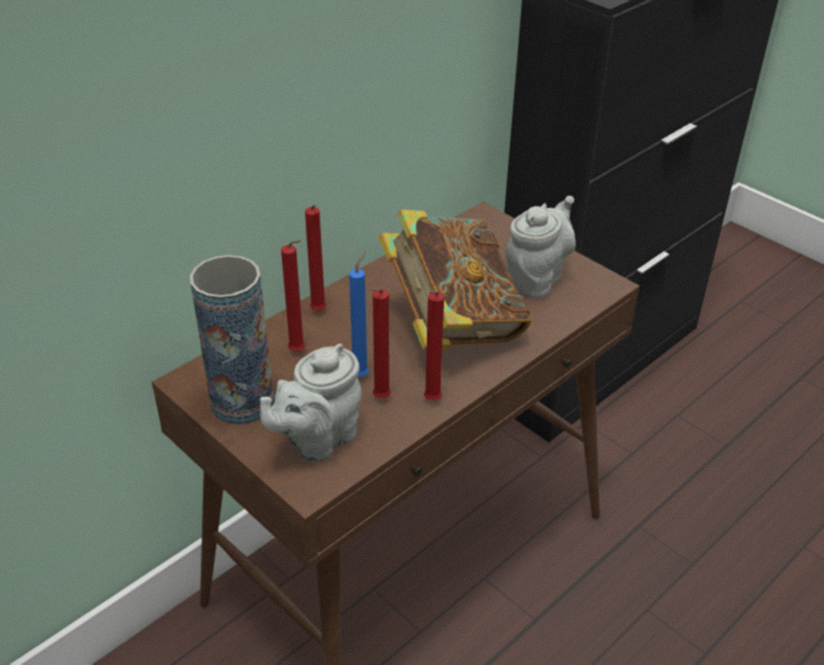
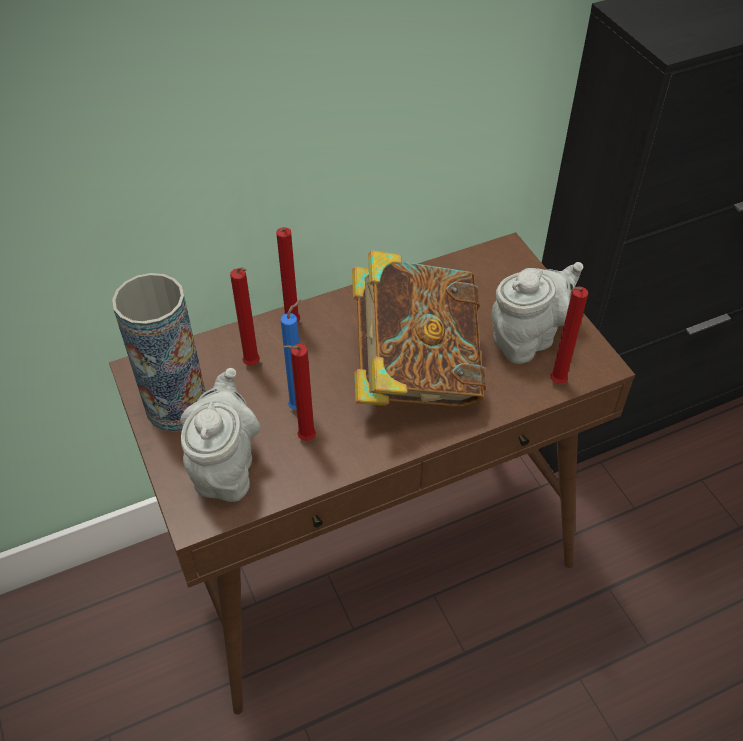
camera: 20 degrees right, 10 degrees up
(317, 440) = (225, 468): grey teapot -> grey teapot turned 120 degrees clockwise
(431, 401) = (352, 456): red candle -> red candle (555, 383)

